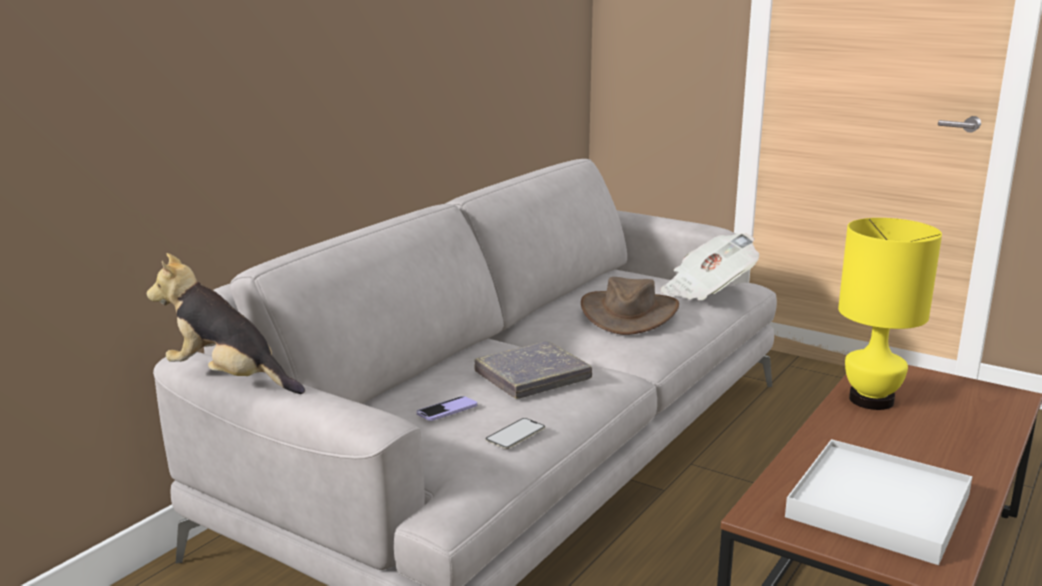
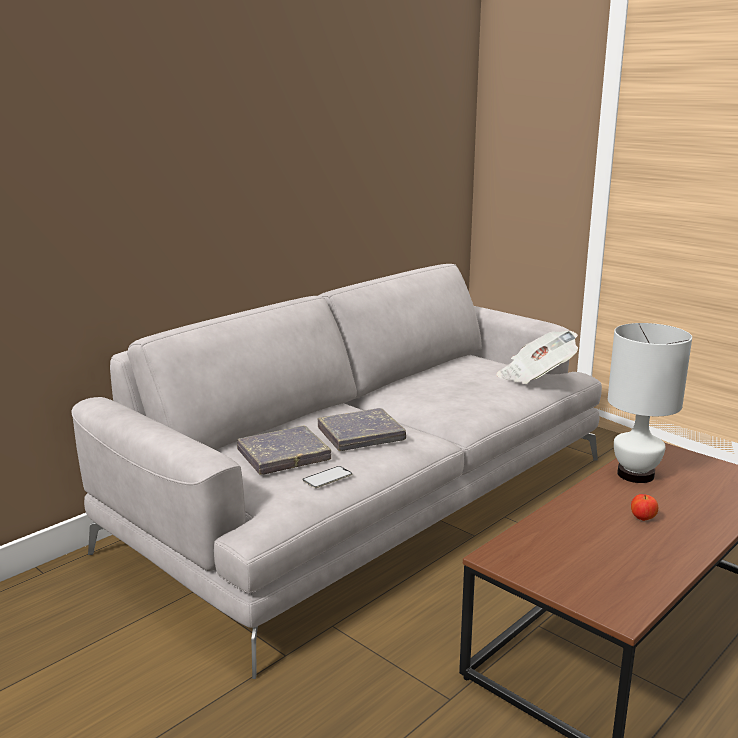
camera: 10 degrees right, 0 degrees up
(229, 379) = (116, 419): plush toy -> none
(447, 410) = (283, 456): phone -> grey book
(628, 313) = (461, 391): brown hat -> none
(871, 400) = (636, 474): yellow table lamp -> white table lamp
(879, 506) = (598, 559): white tray -> none
(905, 452) = (643, 518): none -> apple

